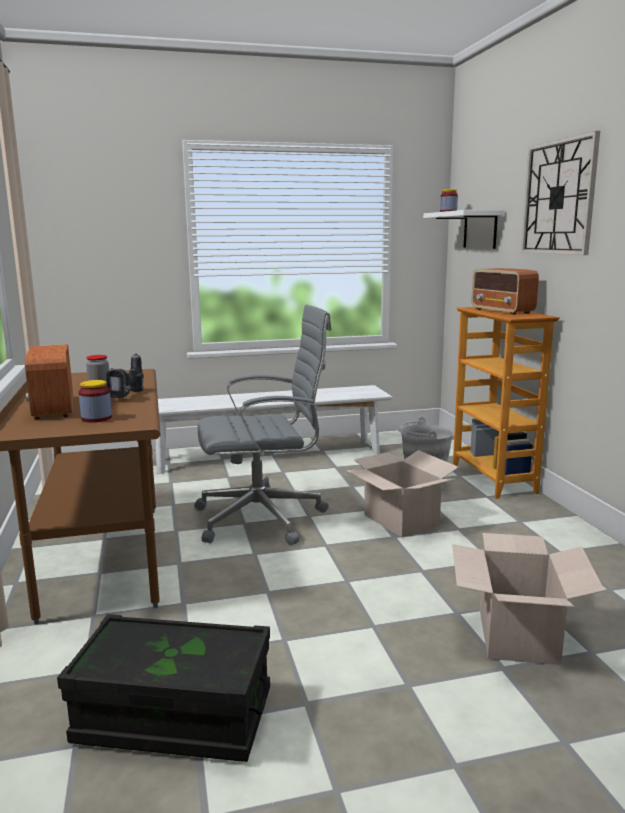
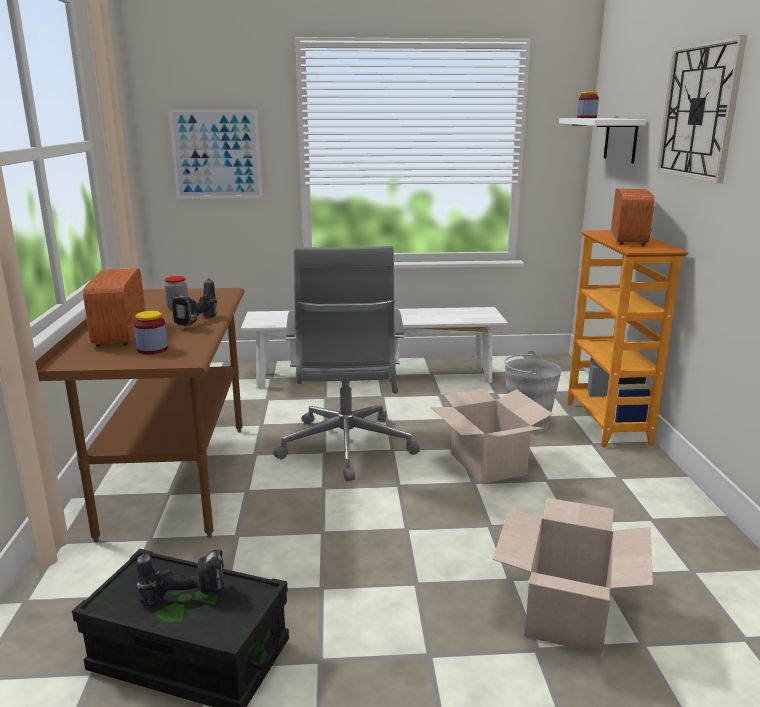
camera: 10 degrees right, 5 degrees up
(107, 249) = (216, 154): none -> picture
(173, 650) = (187, 595): none -> power drill
(264, 518) = (346, 448): grey office chair -> grey office chair turned 90 degrees clockwise
(502, 311) = (628, 239): radio -> radio turned 150 degrees counterclockwise

